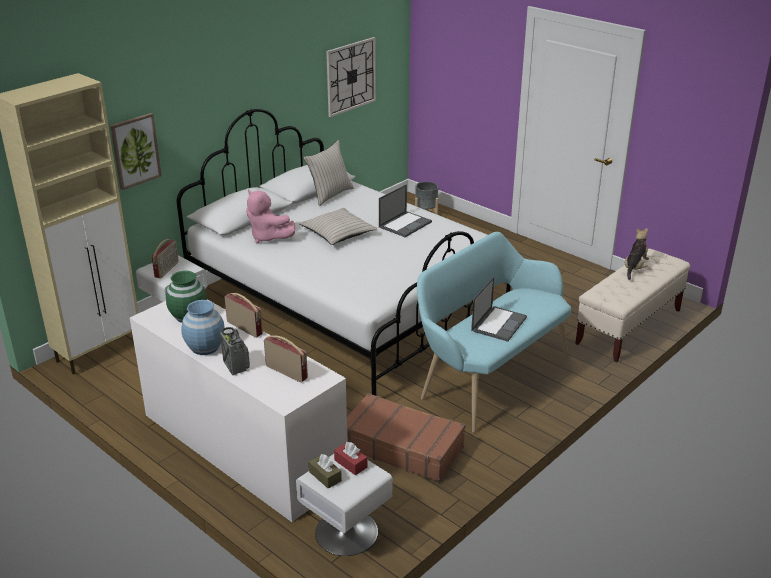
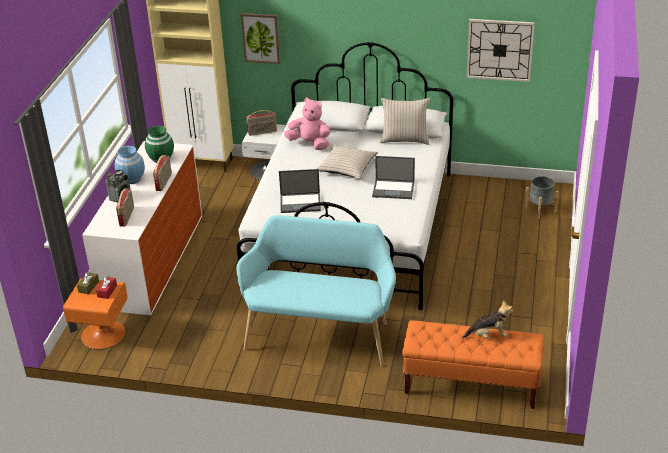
camera: 60 degrees right, 5 degrees up
(268, 237) = (310, 144): pink plush toy -> pink plush toy turned 105 degrees clockwise
(345, 532) = (102, 334): white nightstand -> orange nightstand
(402, 446) = (203, 323): brown suitcase -> none
(499, 323) = (305, 288): laptop -> laptop (301, 203)
(628, 327) = (470, 385): beige bench -> orange bench

